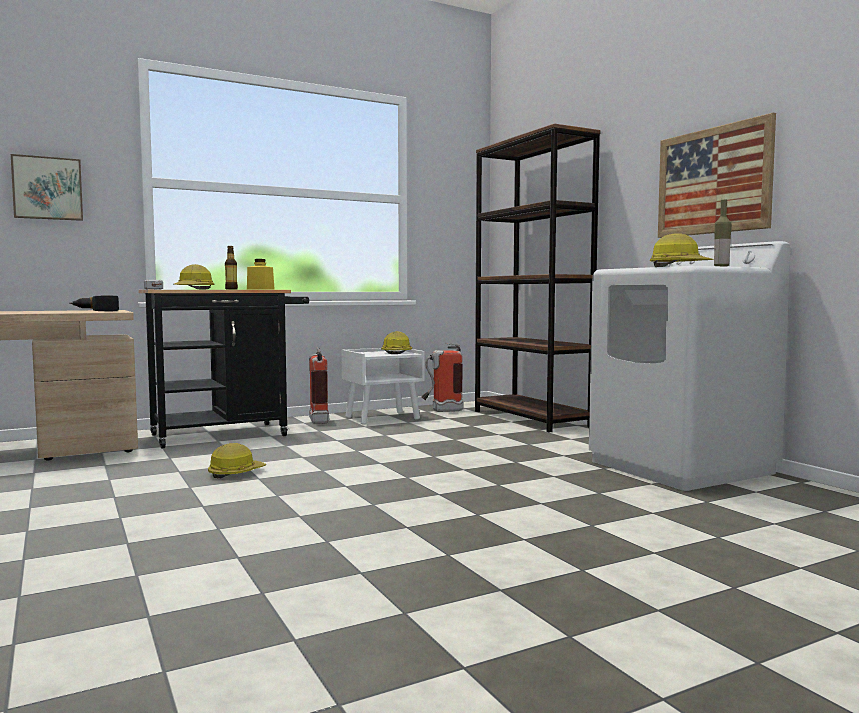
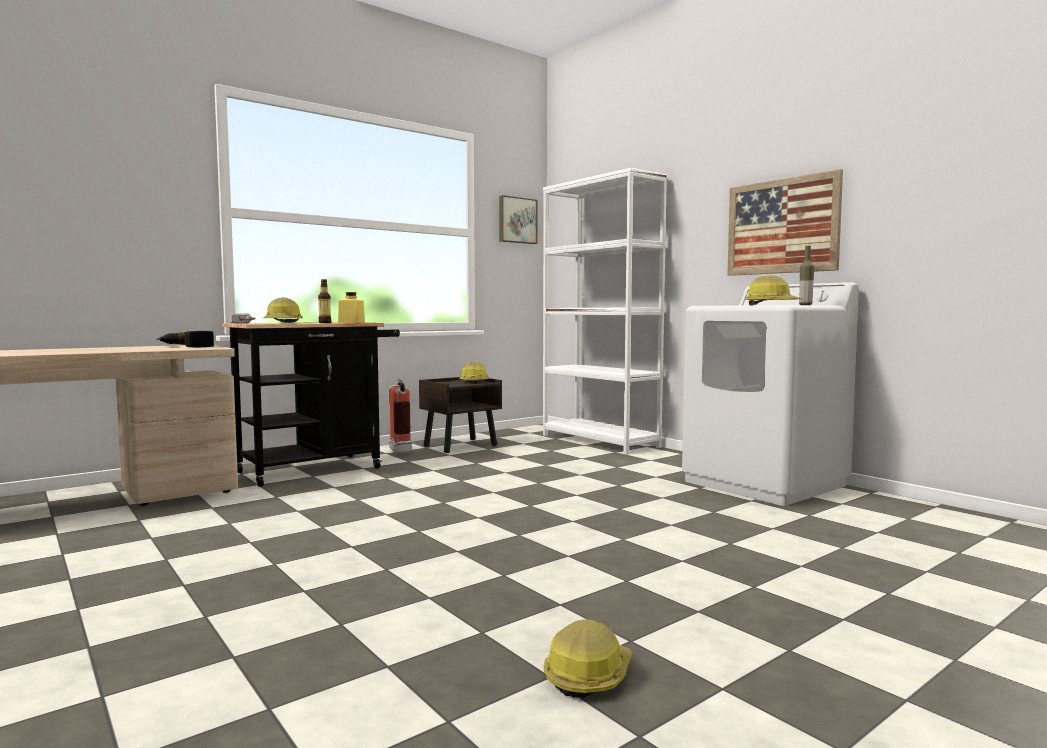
camera: 10 degrees left, 0 degrees up
(47, 188) = (122, 217): picture -> picture (516, 220)
(235, 473) = (358, 509): hard hat -> hard hat (588, 675)
(383, 418) = (461, 445): white nightstand -> brown nightstand
(441, 411) = (511, 436): fire extinguisher -> none
(530, 418) = (599, 441): brown bookcase -> white bookcase

